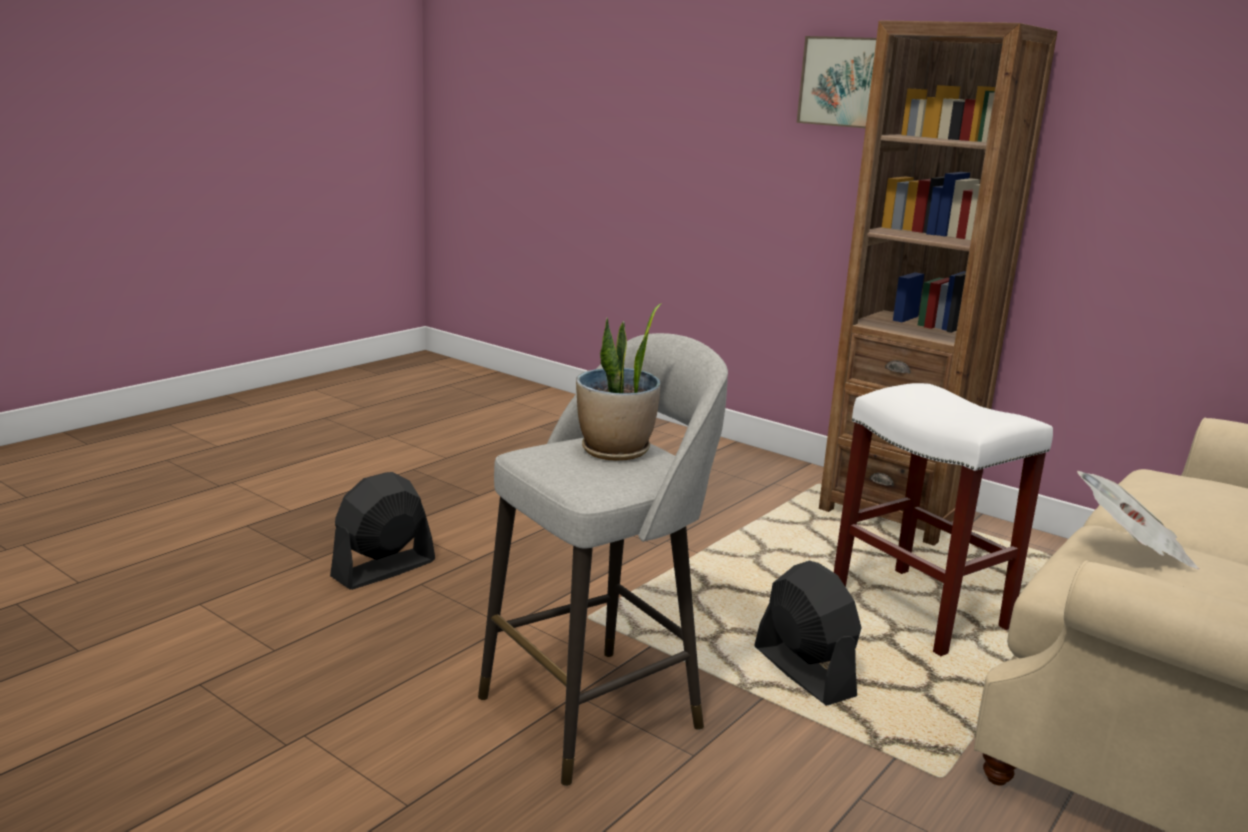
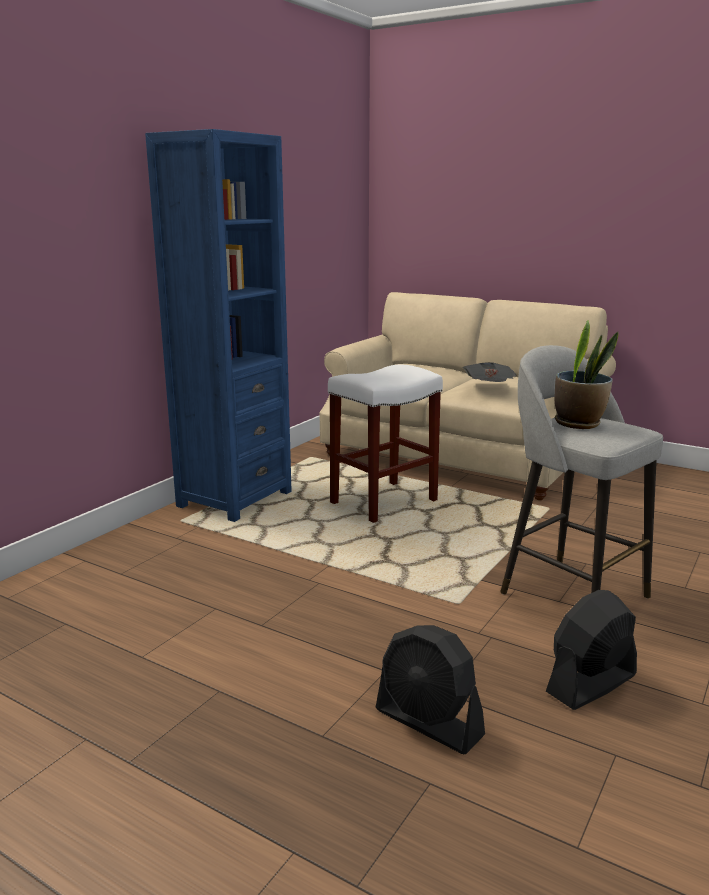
camera: 95 degrees left, 0 degrees up
(803, 672) = (478, 534): black fan -> black fan (591, 684)
(843, 82) = (83, 180): picture -> none
(896, 512) = (234, 499): brown bookcase -> blue bookcase

